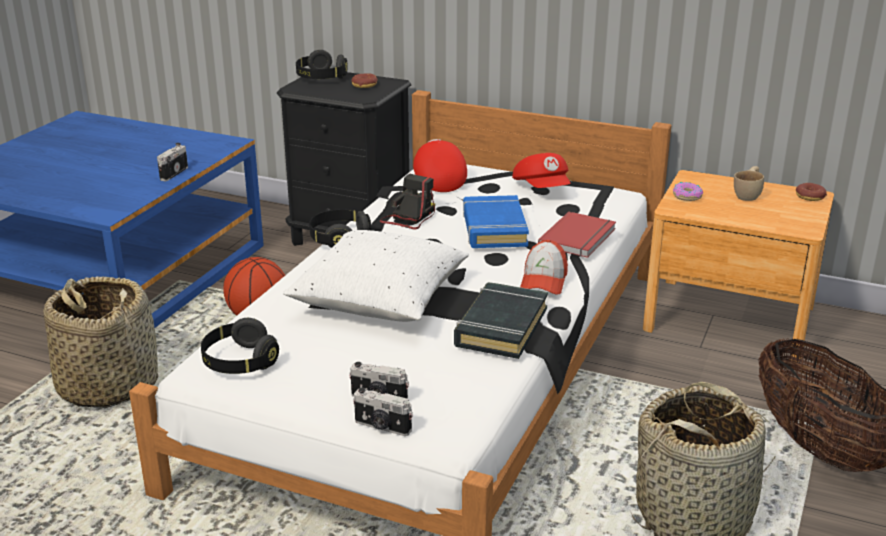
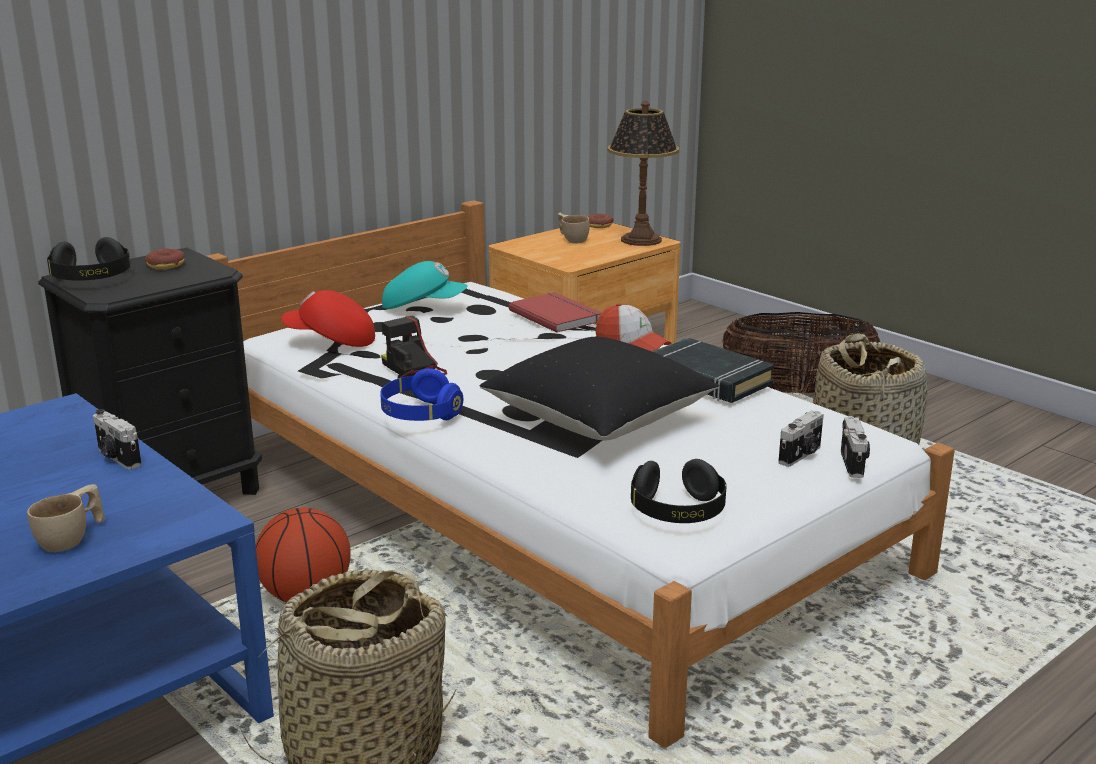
camera: 65 degrees left, 5 degrees down
(74, 192) = (72, 538): none -> beige cup
(339, 239) = (420, 414): black headphones -> blue headphones
(380, 301) = (598, 420): white pillow -> black pillow
(382, 427) = (854, 463): camera -> camera turned 45 degrees counterclockwise
(494, 228) = (496, 340): blue book -> none
(542, 189) = (423, 306): red cap -> turquoise cap
(687, 196) = (549, 255): donut -> none
(794, 222) = (640, 240): none -> table lamp

